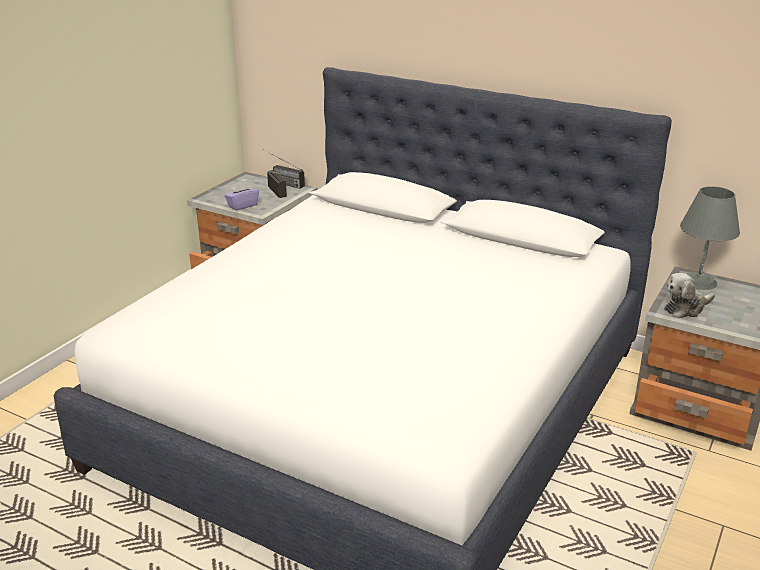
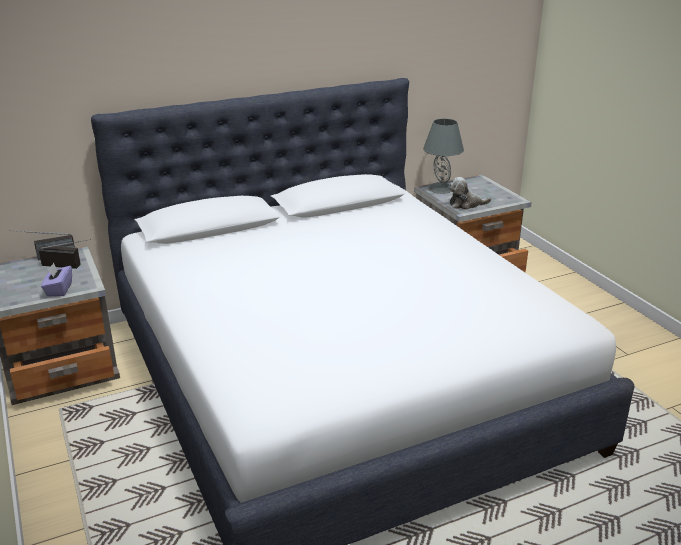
camera: 55 degrees left, 0 degrees up
(686, 308) = (466, 204): plush toy -> plush toy turned 75 degrees clockwise

